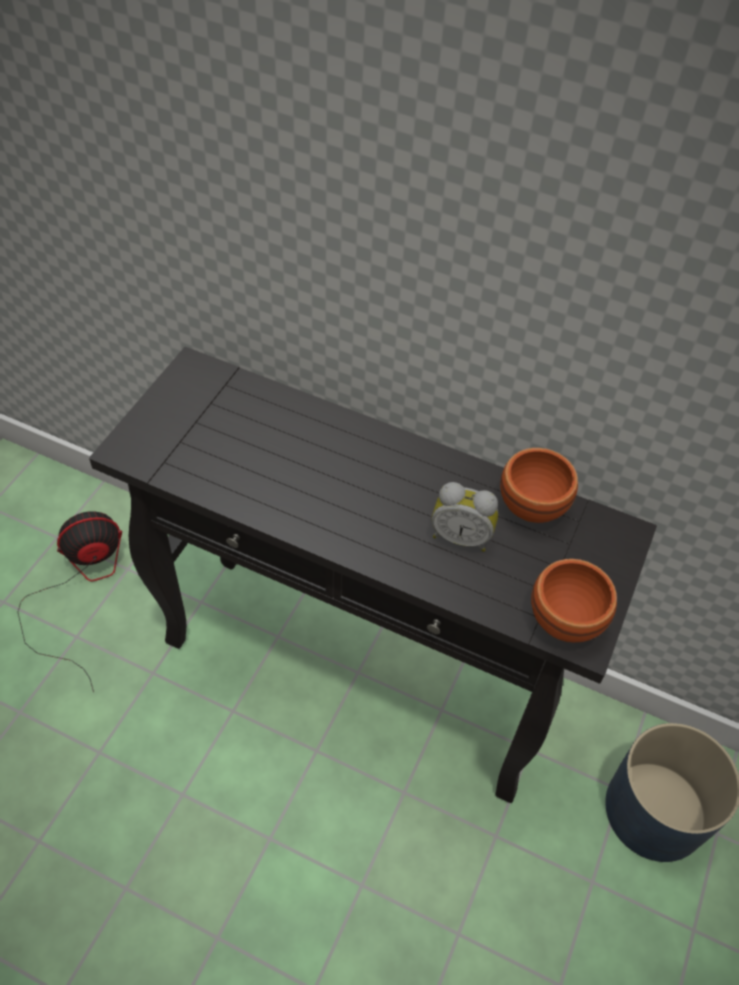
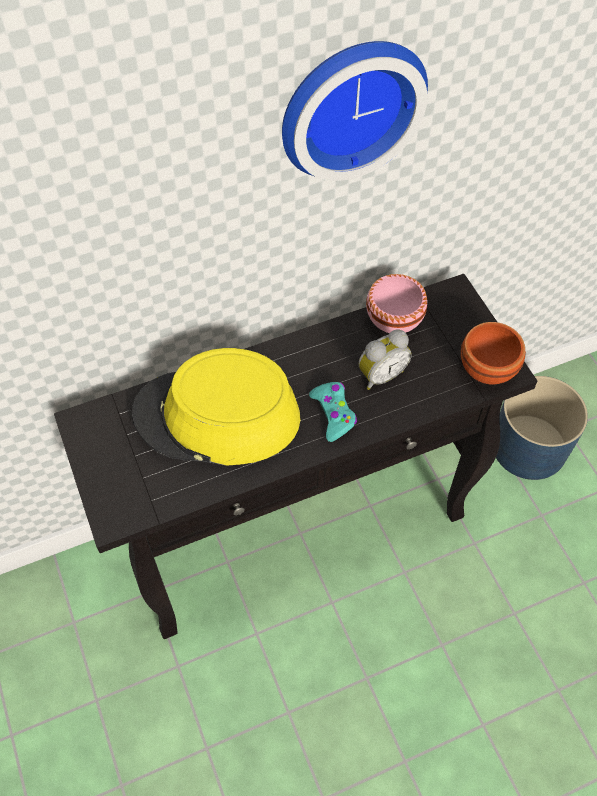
camera: 45 degrees left, 5 degrees up
(80, 587) = (56, 667): fan -> none
(288, 449) = (217, 417): none -> yellow hat
(379, 529) = (333, 413): none -> turquoise game controller
(529, 506) = (392, 322): brown bowl -> pink bowl
(562, 200) = (349, 104): none -> wall clock

